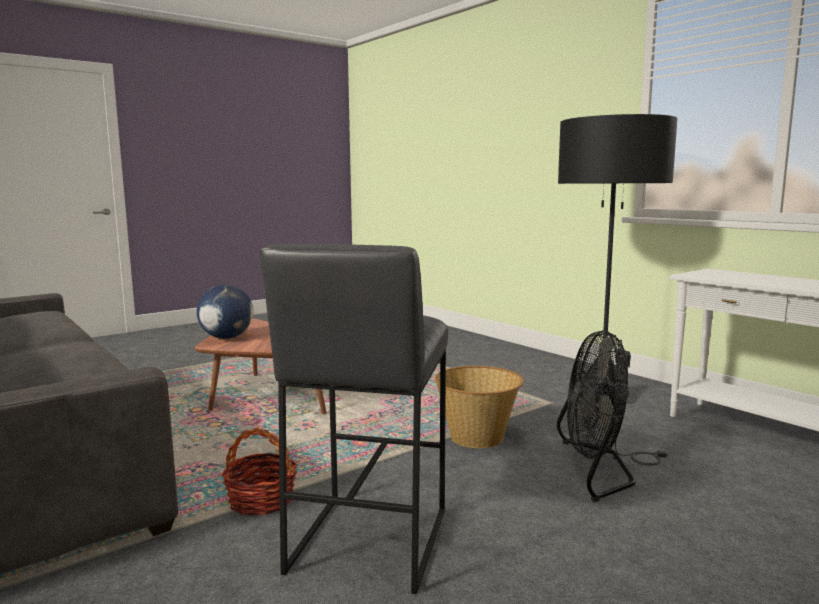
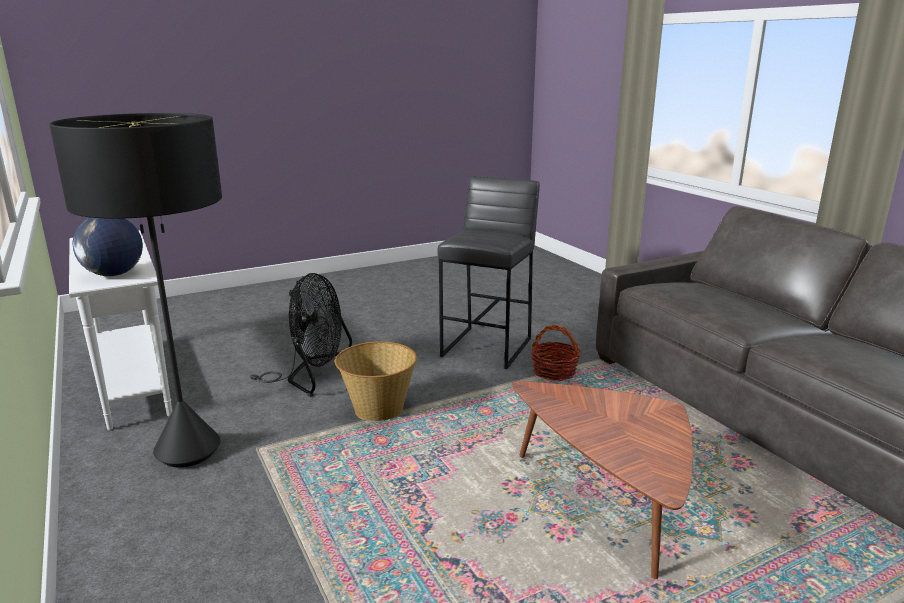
camera: 170 degrees left, 10 degrees up
(226, 338) = (660, 424): globe -> globe (114, 274)

